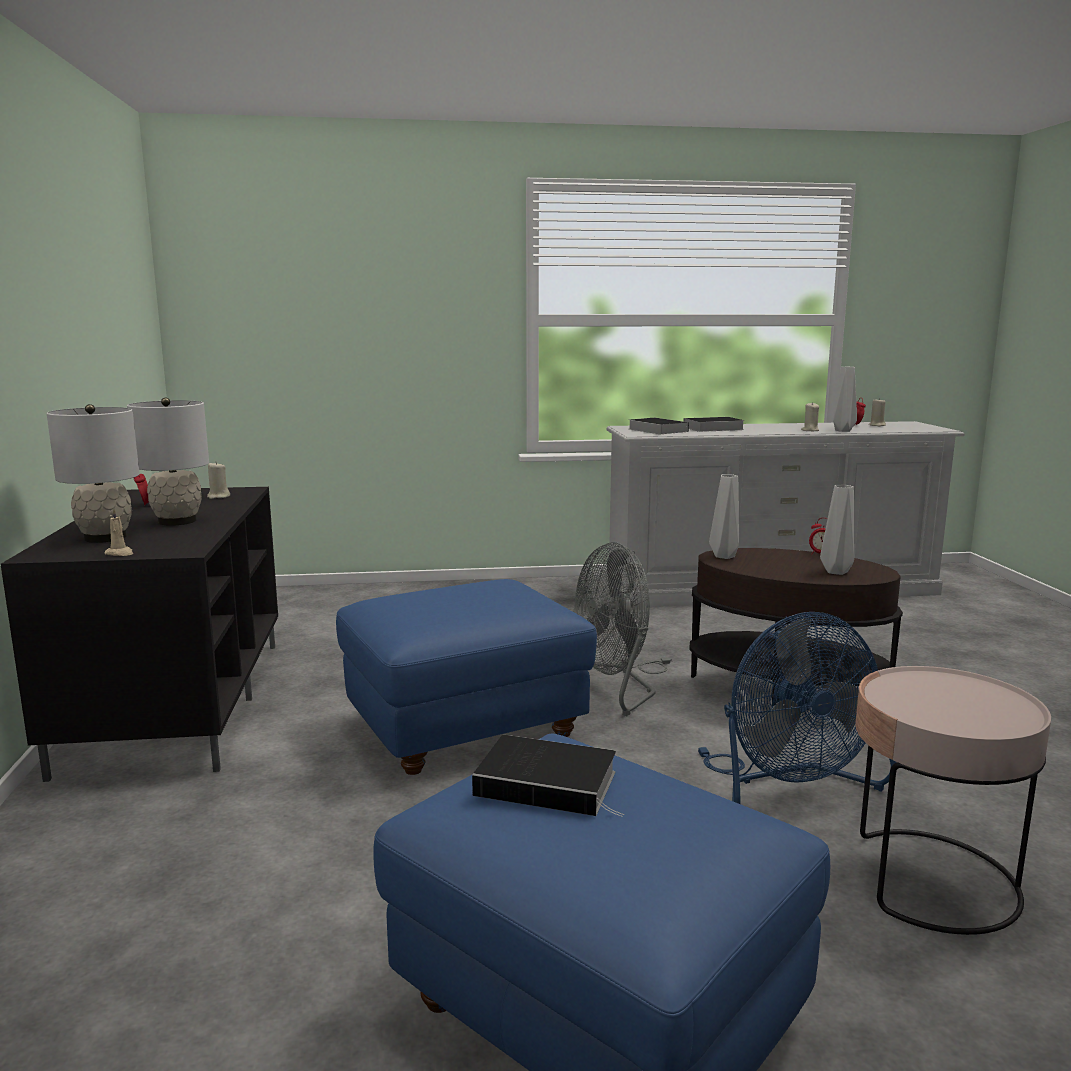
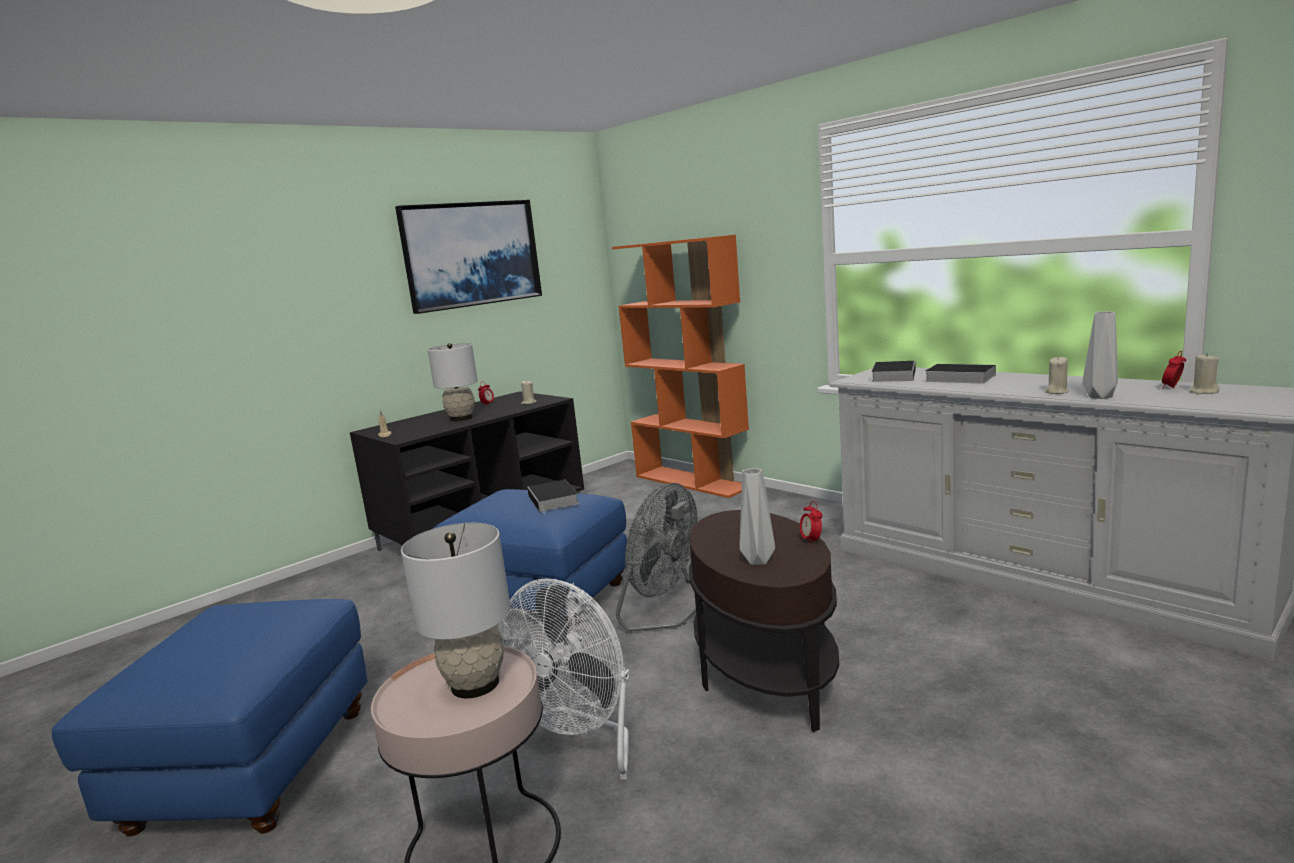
camera: 55 degrees right, 0 degrees up
(72, 261) = (471, 254): none -> picture
(105, 538) = (412, 424): white table lamp -> white table lamp (475, 685)
(343, 592) = (693, 481): none -> orange bookcase
(550, 783) = (239, 617): book -> book (554, 500)
(725, 556) = (732, 518): grey vase -> none
(782, 788) = (576, 733): blue fan -> white fan

